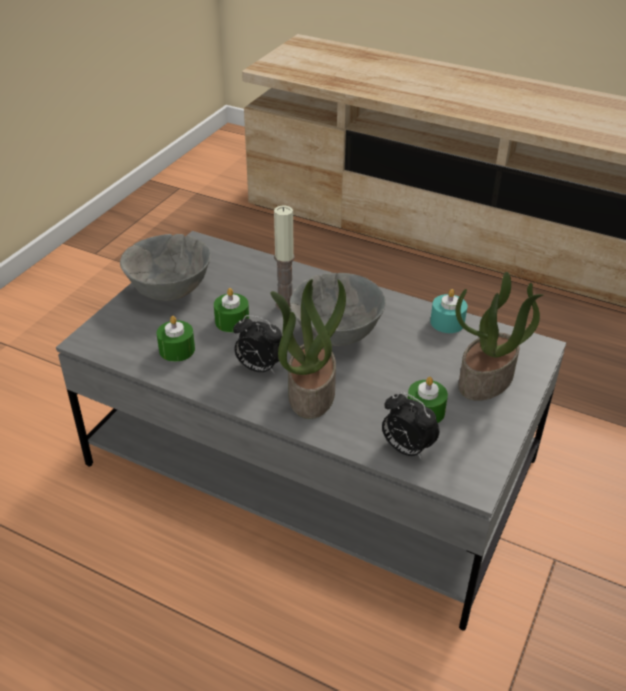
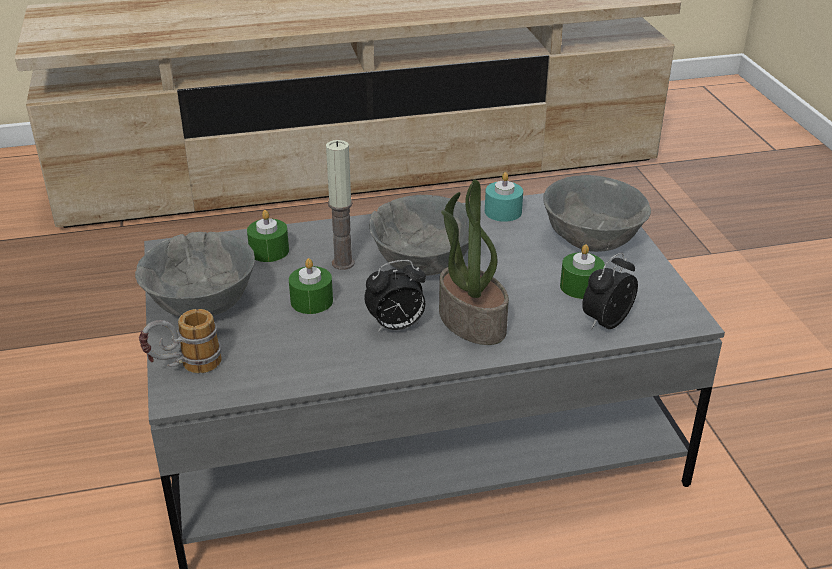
camera: 40 degrees left, 5 degrees down
(110, 326) = (185, 368): none -> mug
(177, 349) = (292, 352): green candle -> green candle (269, 251)
(406, 449) = (606, 322): alarm clock -> alarm clock turned 135 degrees clockwise
(486, 380) = (592, 240): potted plant -> grey bowl

